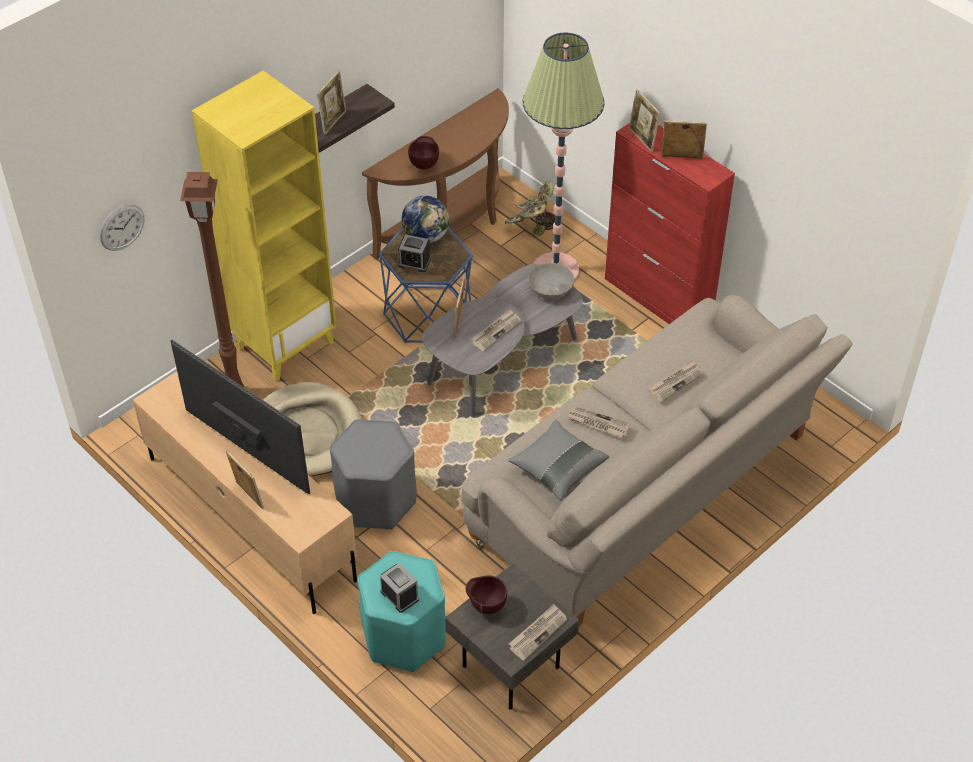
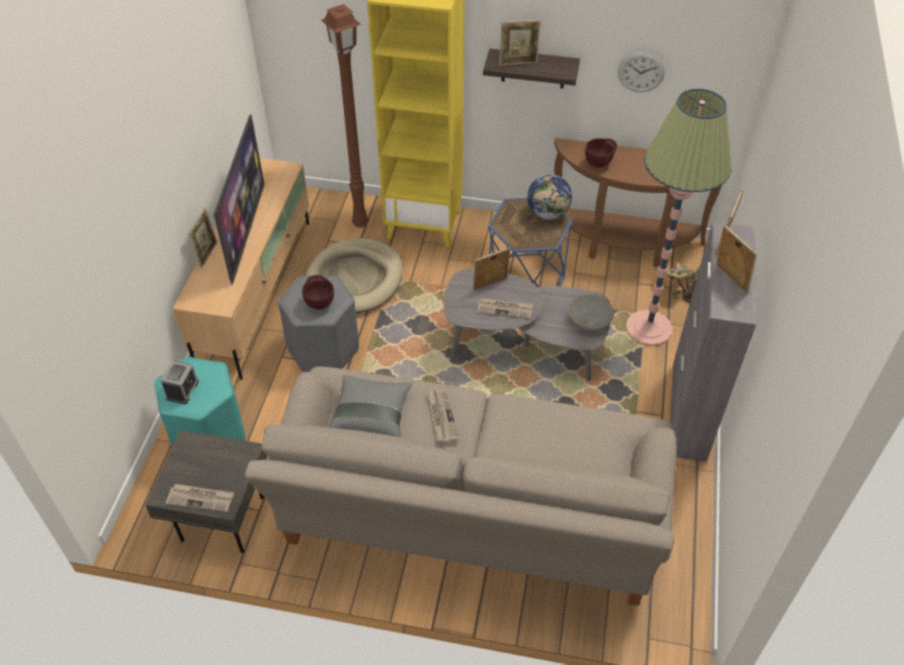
camera: 55 degrees right, 0 degrees up
(122, 227) = (309, 29): wall clock -> wall clock (641, 72)
(414, 262) = (514, 221): alarm clock -> none
(486, 605) = (208, 449): brown bowl -> brown bowl (319, 303)
(658, 299) = (688, 411): red cabinet -> grey cabinet
(675, 382) = (537, 447): newspaper -> none

